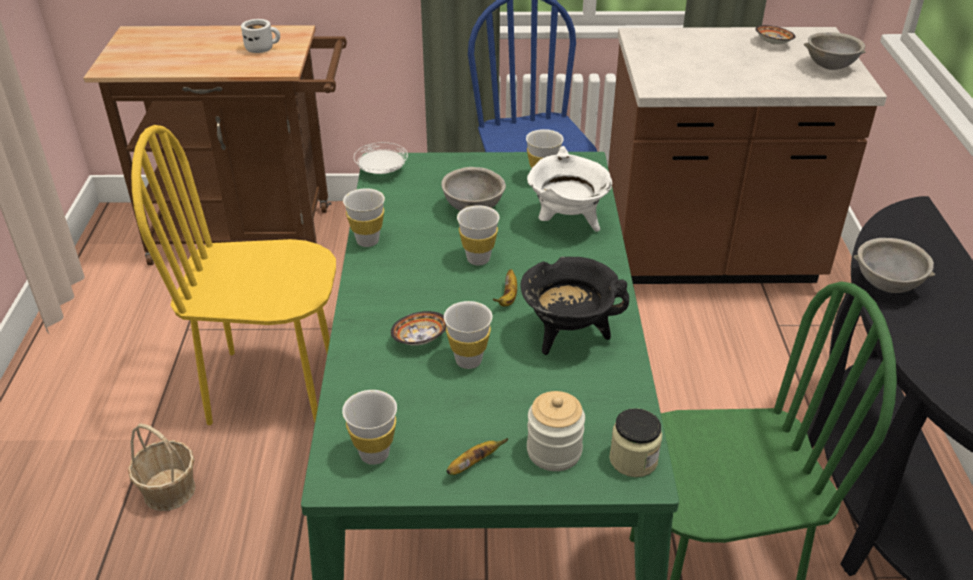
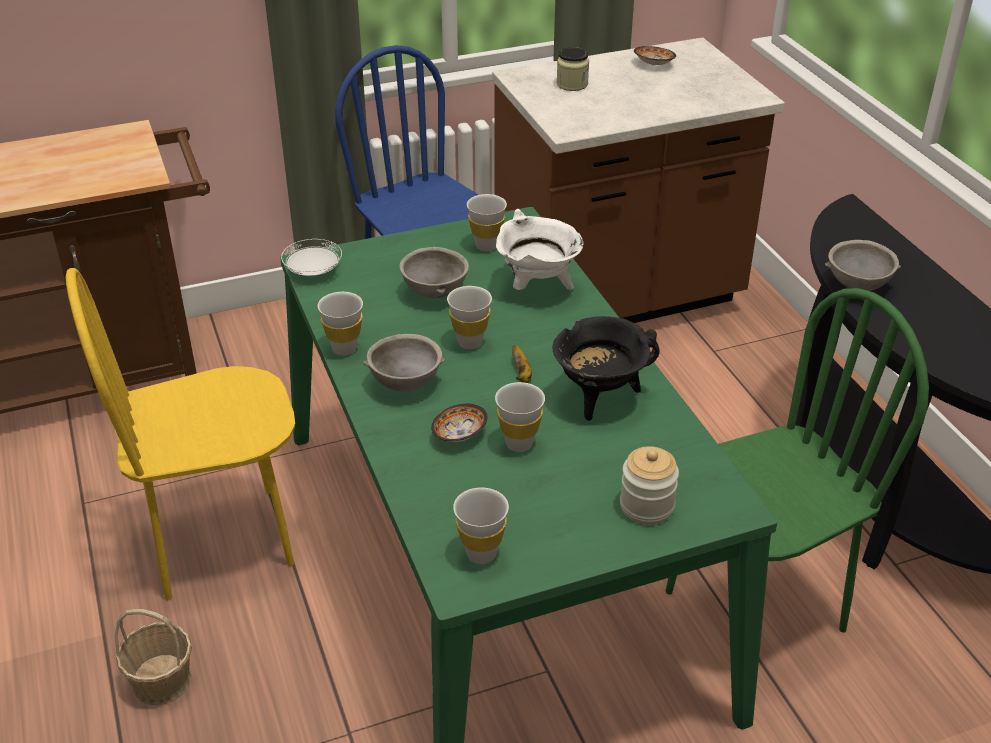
camera: 20 degrees left, 0 degrees up
(262, 48) = (104, 157): white mug -> none
(473, 464) = (580, 537): banana -> none
(633, 459) = (720, 495): jar -> jar (572, 84)
(829, 67) = (719, 81): grey bowl -> grey bowl (405, 383)

